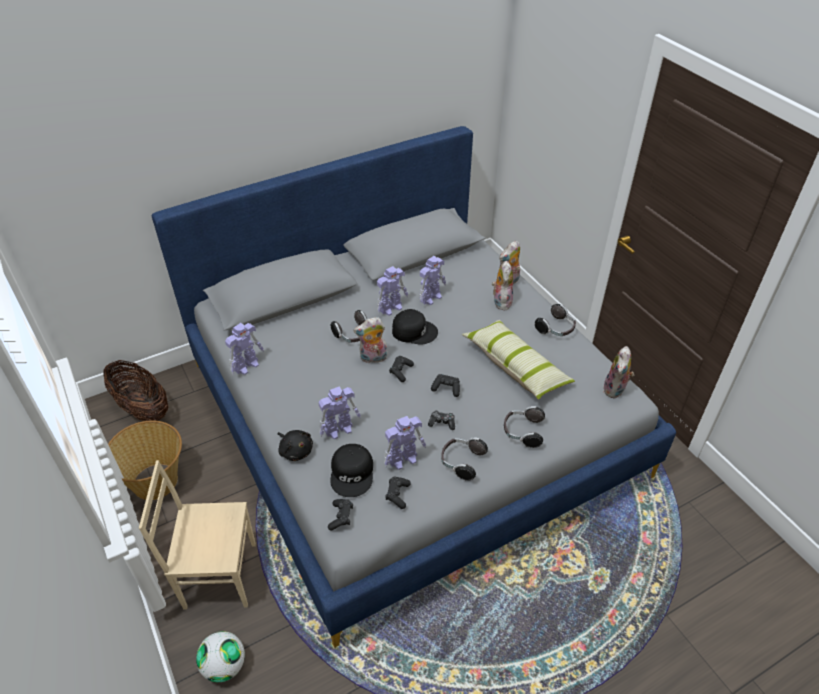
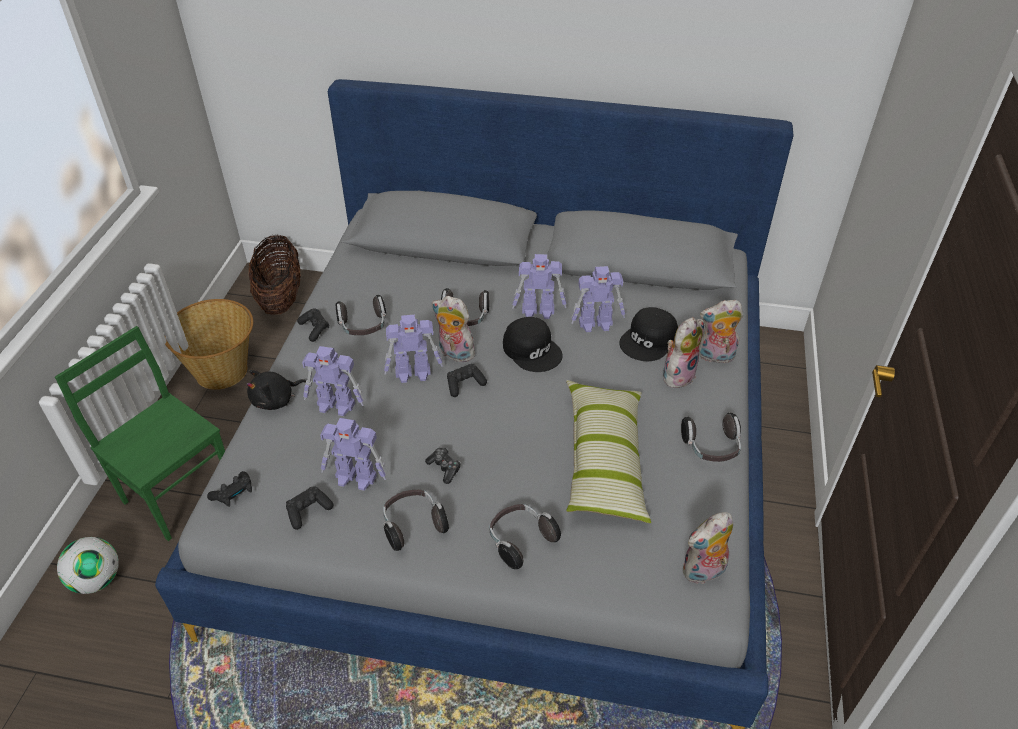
camera: 40 degrees right, 0 degrees up
(219, 574) = (180, 492): beige chair -> green chair
(247, 365) = (331, 290): toy robot -> toy robot (414, 373)
(295, 450) = (276, 400): black plush toy -> black plush toy turned 60 degrees clockwise
(297, 375) = (363, 327): none -> headphones
(353, 473) = (293, 457): black cap -> black cap (649, 340)
(446, 388) = (492, 434): black game controller -> black game controller (315, 329)

